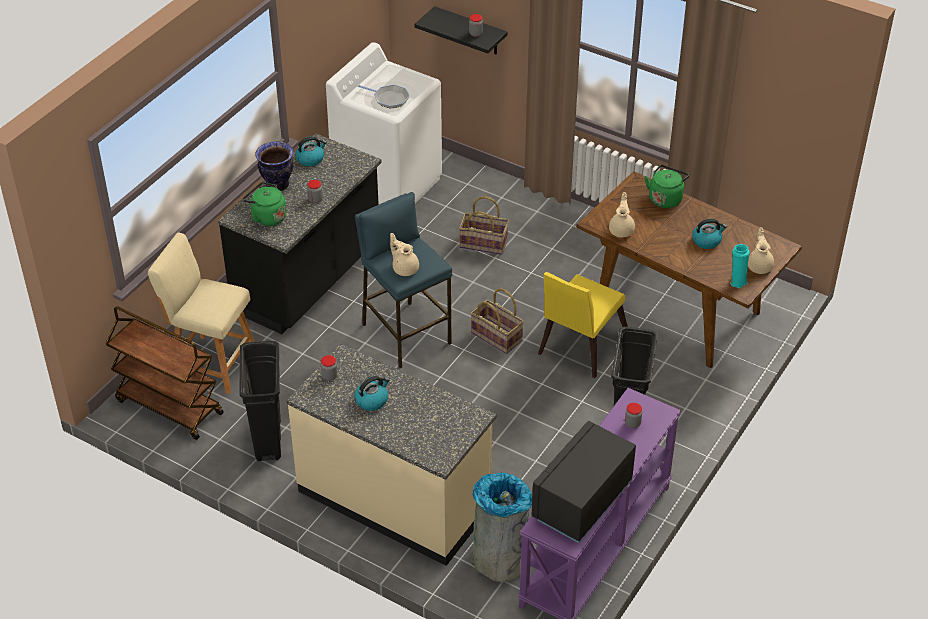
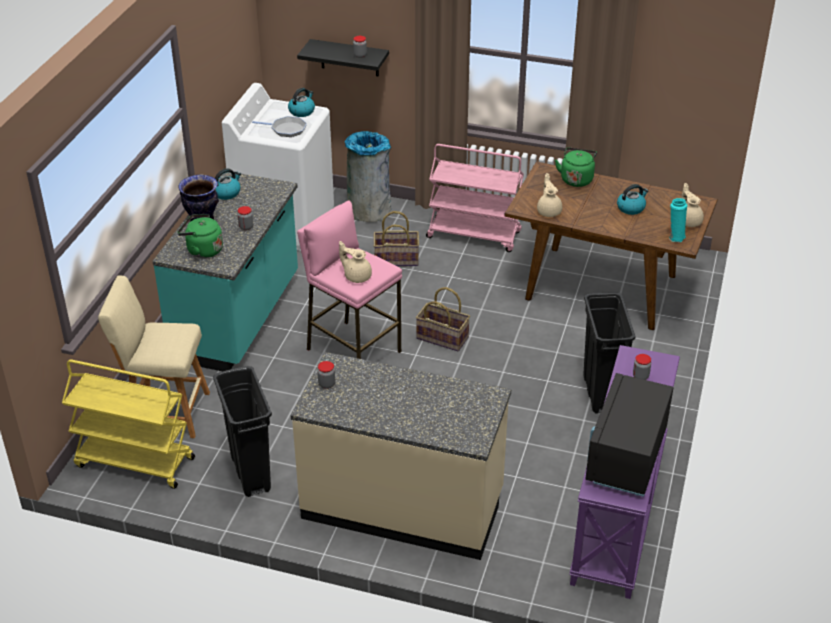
camera: 15 degrees left, 5 degrees down
(168, 407) = (134, 462): brown cart -> yellow cart
(309, 280) = (238, 319): black counter -> turquoise counter
(372, 400) = (380, 399): kettle -> kettle (302, 111)
(406, 334) = (353, 350): blue stool -> pink stool
(500, 560) = (532, 543): grey trash can -> grey trash can (369, 211)
(572, 230) = (474, 235): none -> pink cart
(579, 348) = (525, 334): yellow chair -> none

